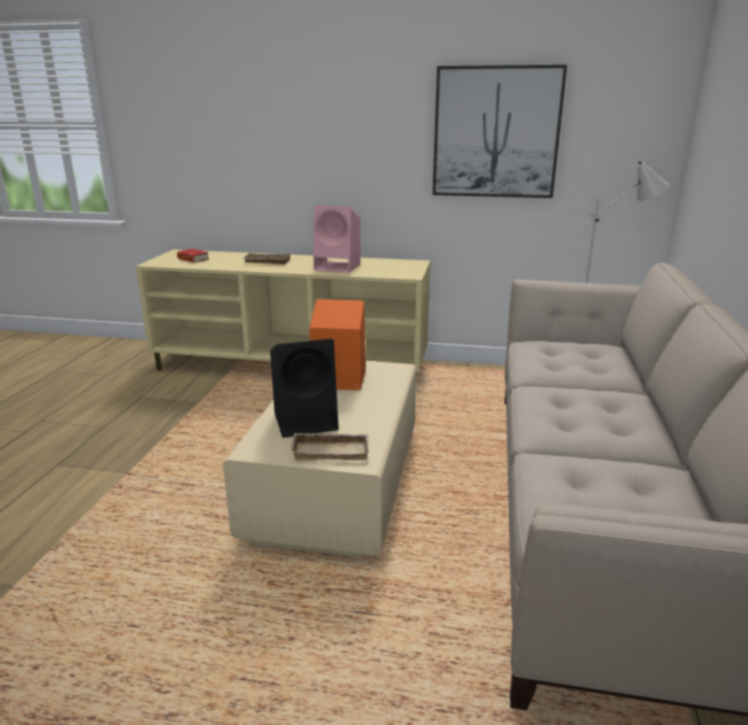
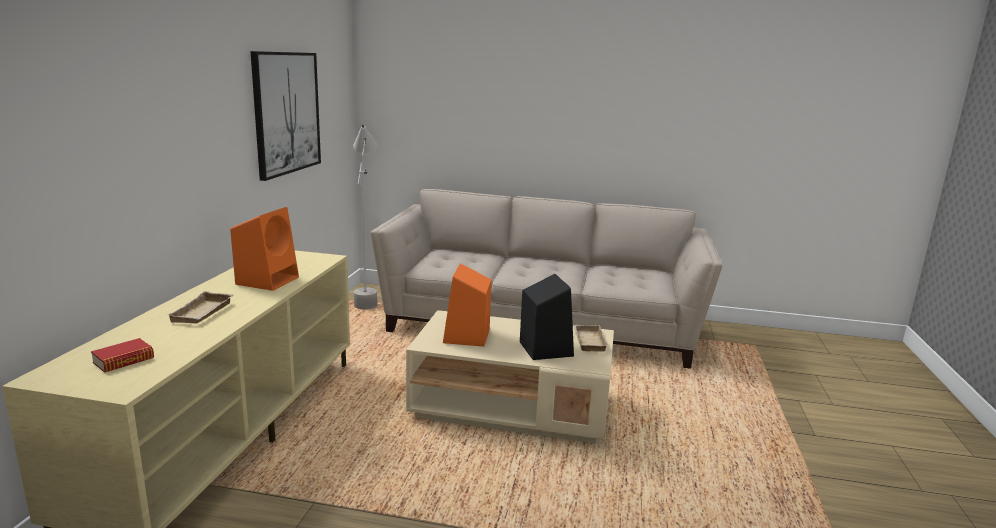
camera: 90 degrees left, 5 degrees down
(338, 267) = (268, 280): pink speaker -> orange speaker

